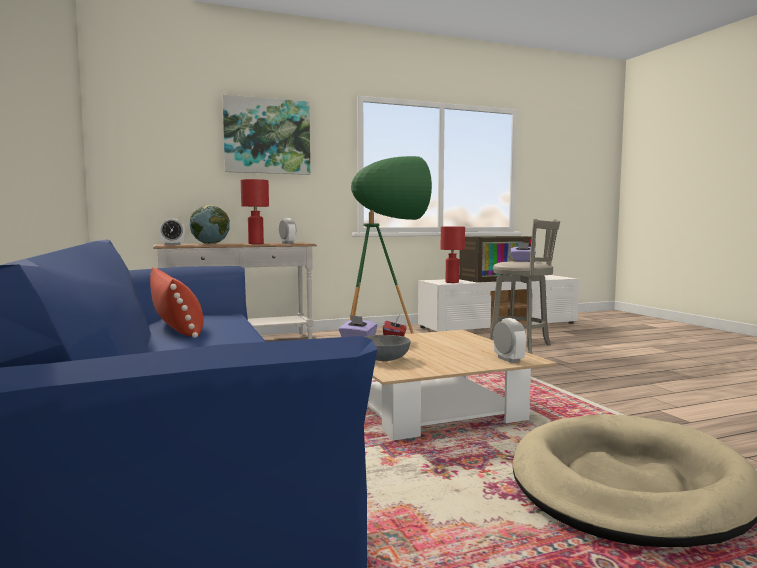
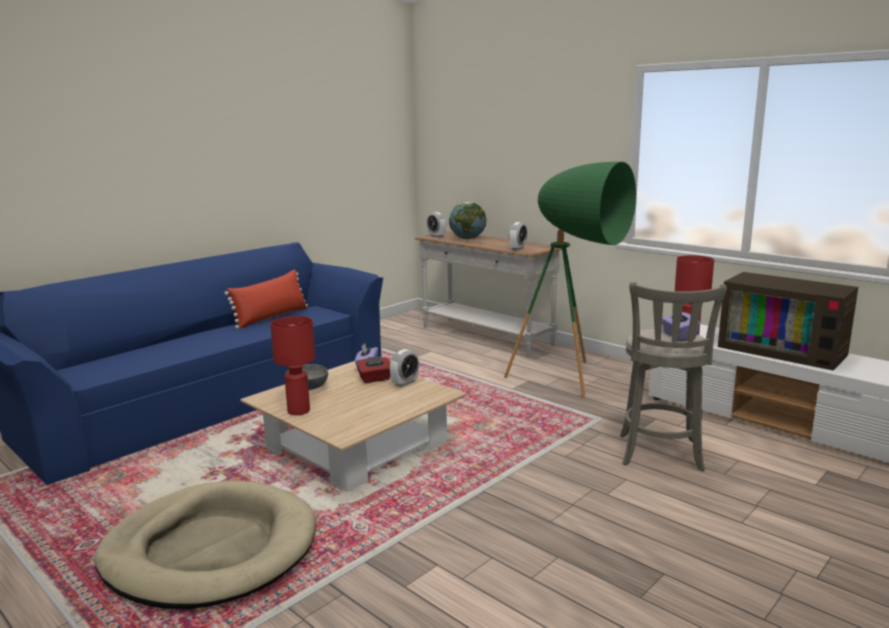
camera: 65 degrees right, 10 degrees up
(255, 244) = (489, 245): red table lamp -> red table lamp (298, 411)
(267, 136) = (537, 126): picture -> none
(508, 359) = (337, 428): alarm clock -> alarm clock (405, 383)

